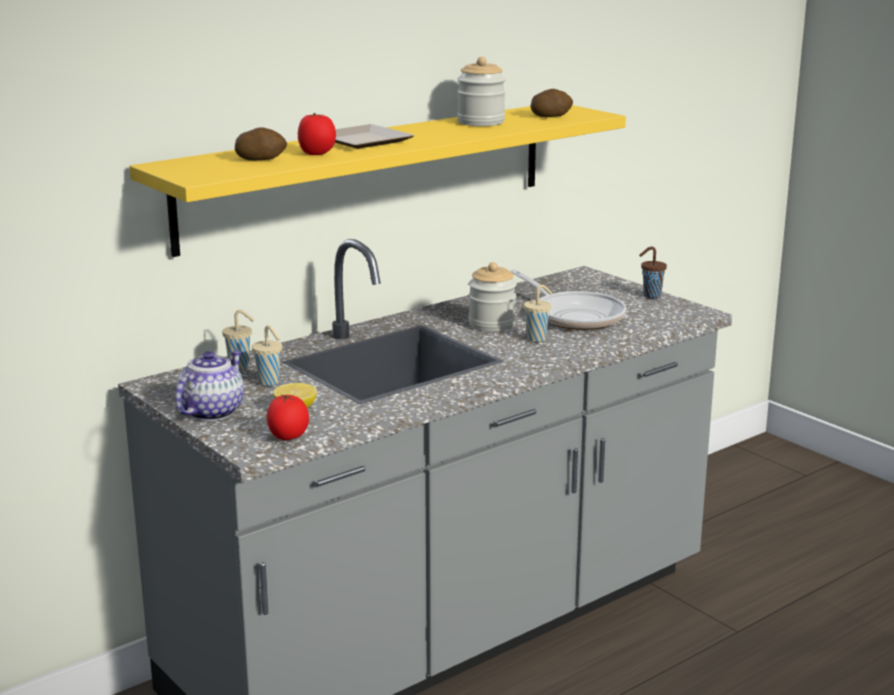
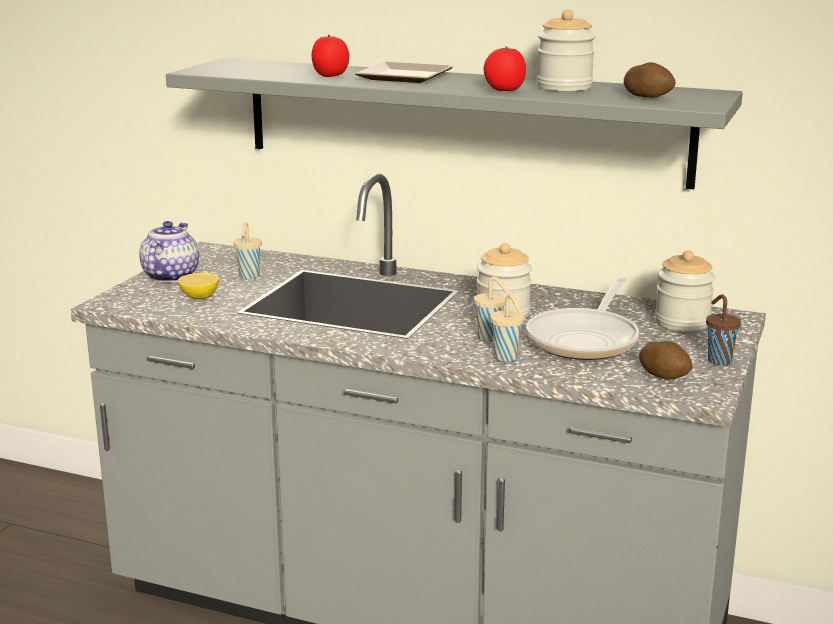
camera: 60 degrees right, 0 degrees up
(212, 411) = (170, 276): teapot -> teapot turned 75 degrees counterclockwise
(240, 366) = (274, 261): beige cup -> beige cup (506, 358)
(261, 159) = (285, 71): potato -> potato (664, 376)
(288, 438) = (139, 308): tomato -> tomato (504, 91)
(369, 174) = (461, 120): yellow shelf -> grey shelf
(574, 286) = (682, 322): none -> jar

